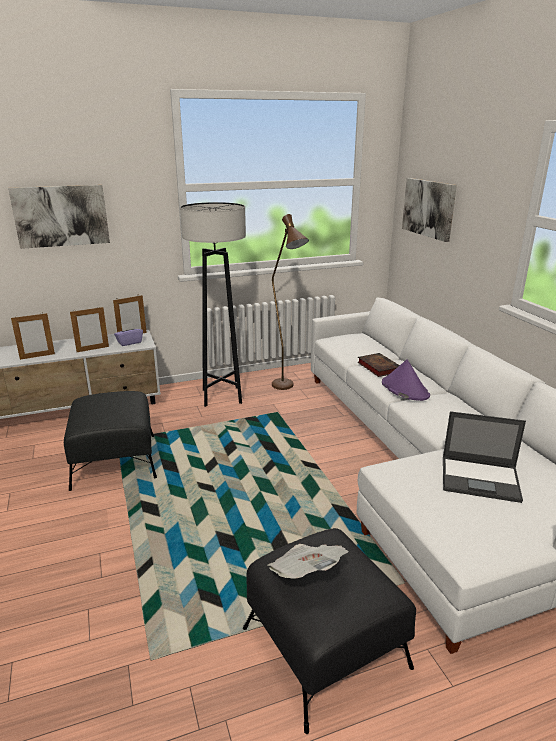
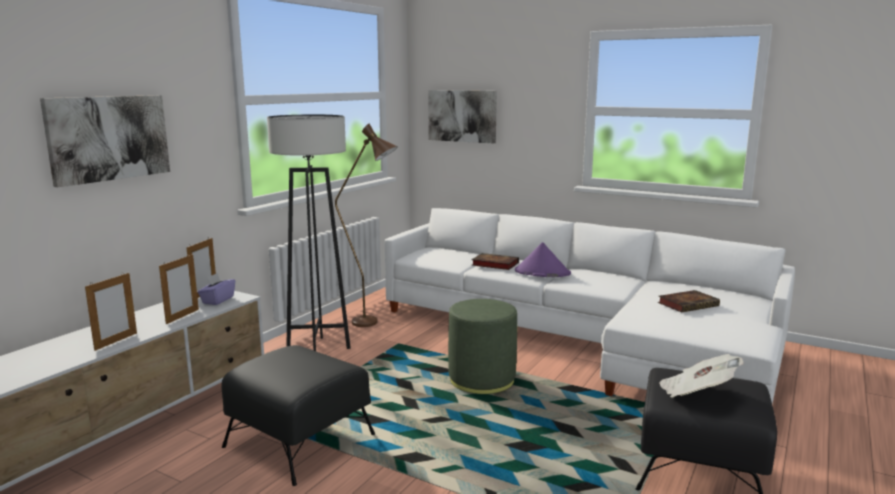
camera: 40 degrees left, 10 degrees down
(287, 468) = (482, 379): none -> green ottoman
(481, 479) = (688, 304): laptop -> book

